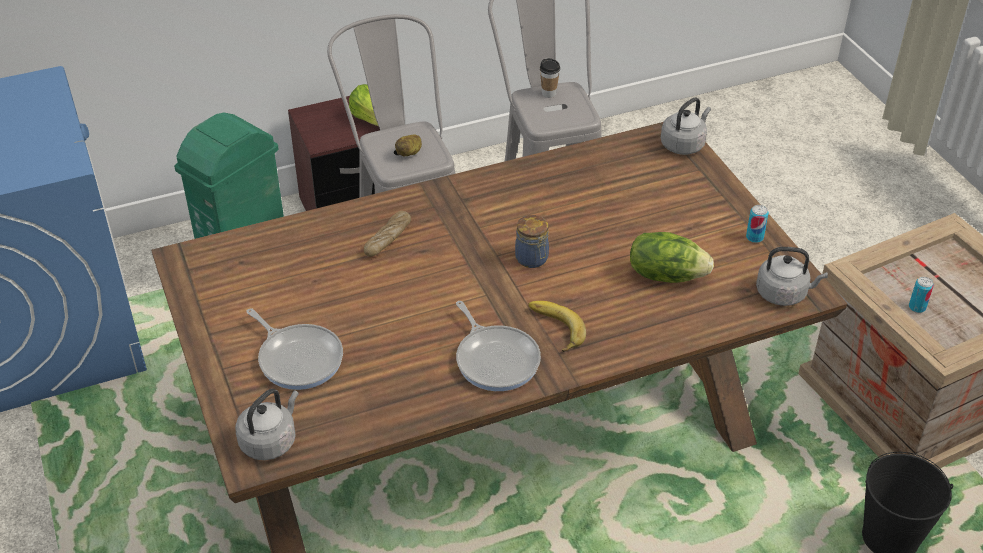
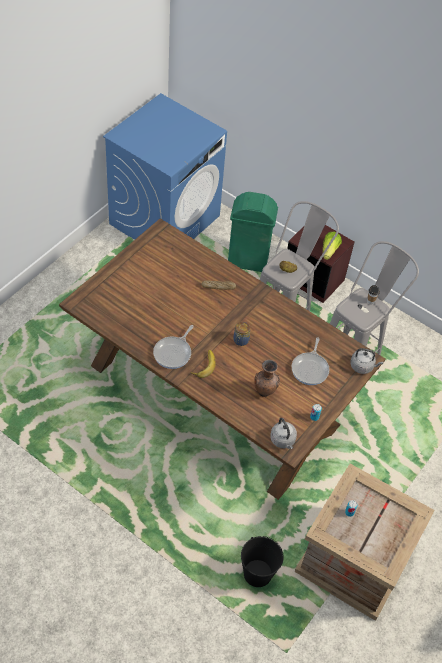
camera: 55 degrees right, 10 degrees up
(270, 441) = (89, 303): grey kettle -> none
(298, 358) = (133, 291): frying pan -> frying pan (310, 368)
(666, 274) = (264, 392): lettuce -> brown vase

